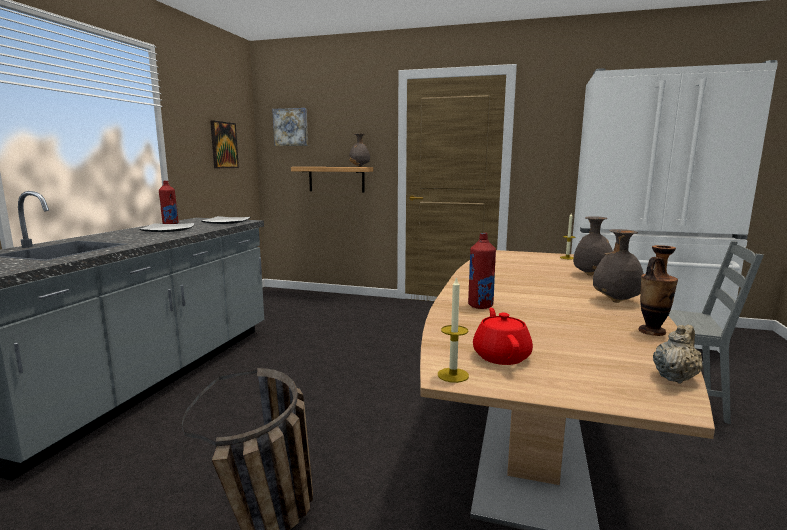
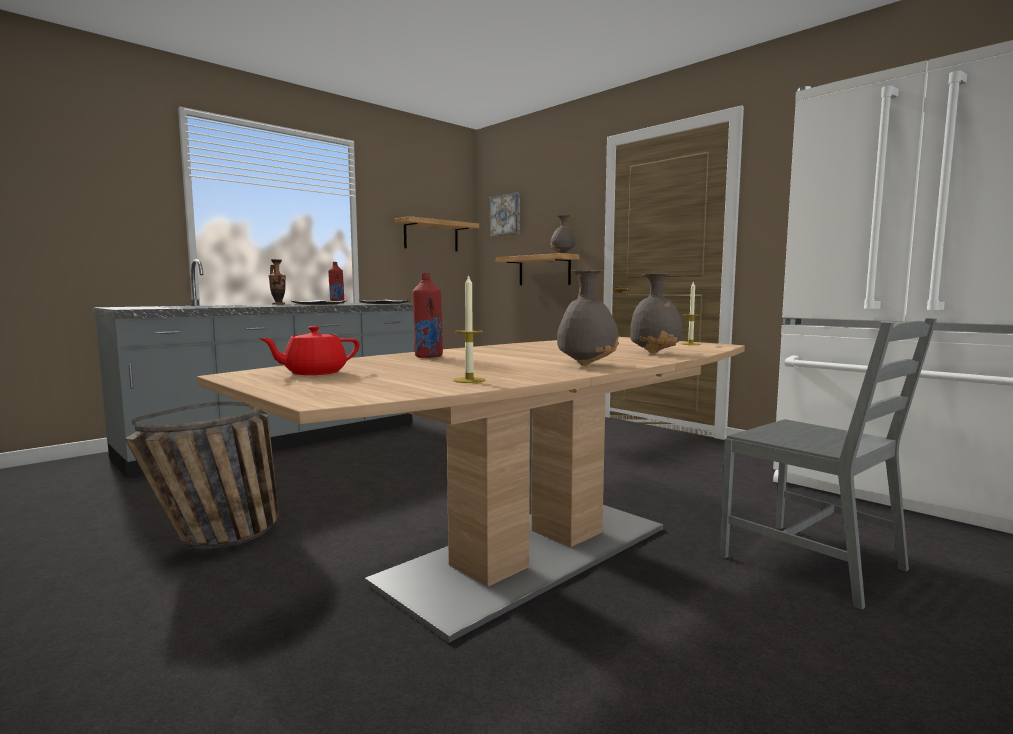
camera: 30 degrees right, 5 degrees down
(223, 145) = (431, 236): picture -> shelf
(453, 375) = (238, 374): candle -> candle (469, 380)
(501, 356) = (314, 373): red teapot -> red teapot turned 150 degrees counterclockwise
(652, 331) = (521, 378): vase -> vase (278, 304)
(675, 377) = (401, 394): beige teapot -> none

